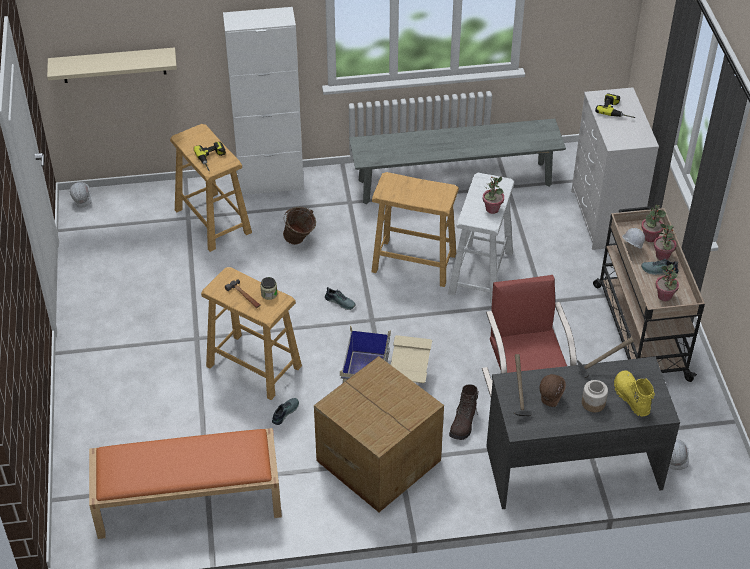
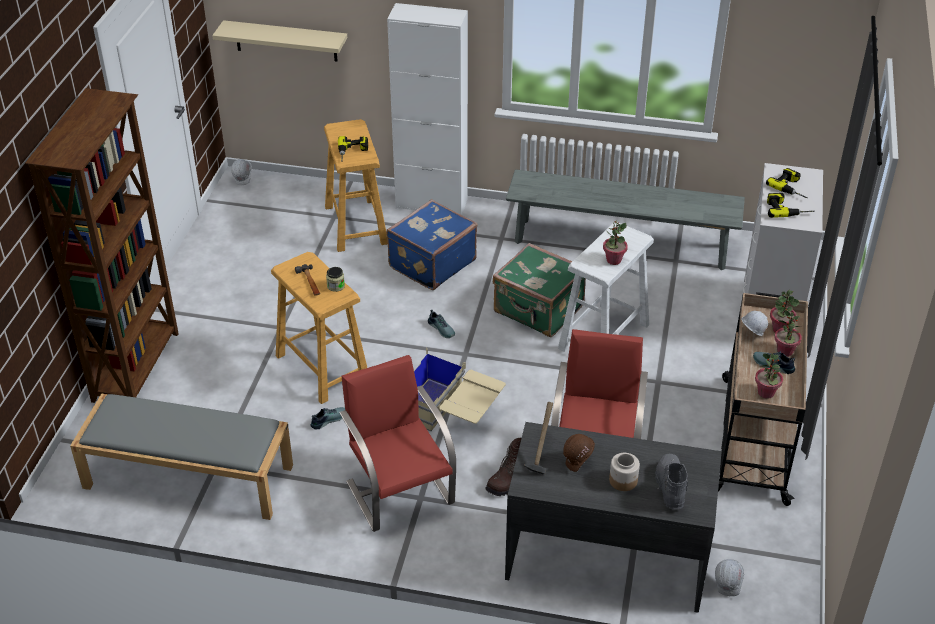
camera: 20 degrees right, 5 degrees down
(84, 411) = (137, 366): none -> brown bookcase
(187, 500) = (187, 477): orange bench -> grey bench
(299, 242) = (431, 263): brown bucket -> blue suitcase
(378, 459) = (399, 491): cardboard box -> red chair
(414, 263) = (538, 310): beige stool -> green suitcase
(601, 367) = (651, 446): hammer -> none
(622, 131) = (787, 208): none -> power drill
(631, 398) = (669, 487): yellow boot -> grey boot

